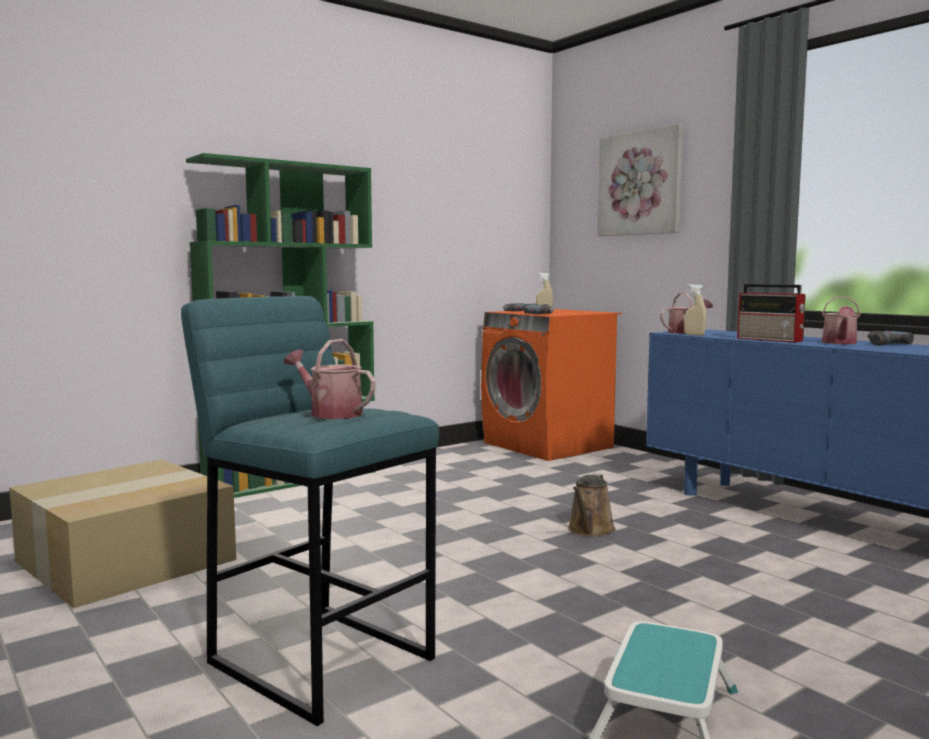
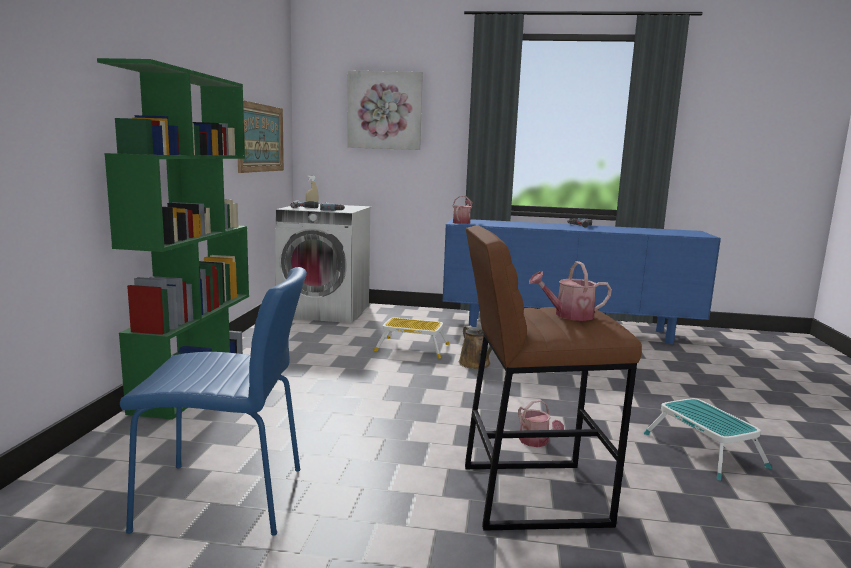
camera: 45 degrees left, 5 degrees up
(124, 562) = (228, 498): cardboard box -> blue chair
(317, 658) = (529, 494): turquoise stool -> brown stool
(472, 229) = (260, 138): none -> picture
(550, 445) = (326, 310): orange washing machine -> white washing machine
(555, 497) = (412, 347): none -> yellow step ladder
(694, 335) = (478, 224): beige spray bottle -> none
(771, 340) = (529, 226): radio -> none
(840, 343) = (565, 227): watering can -> watering can (536, 442)

